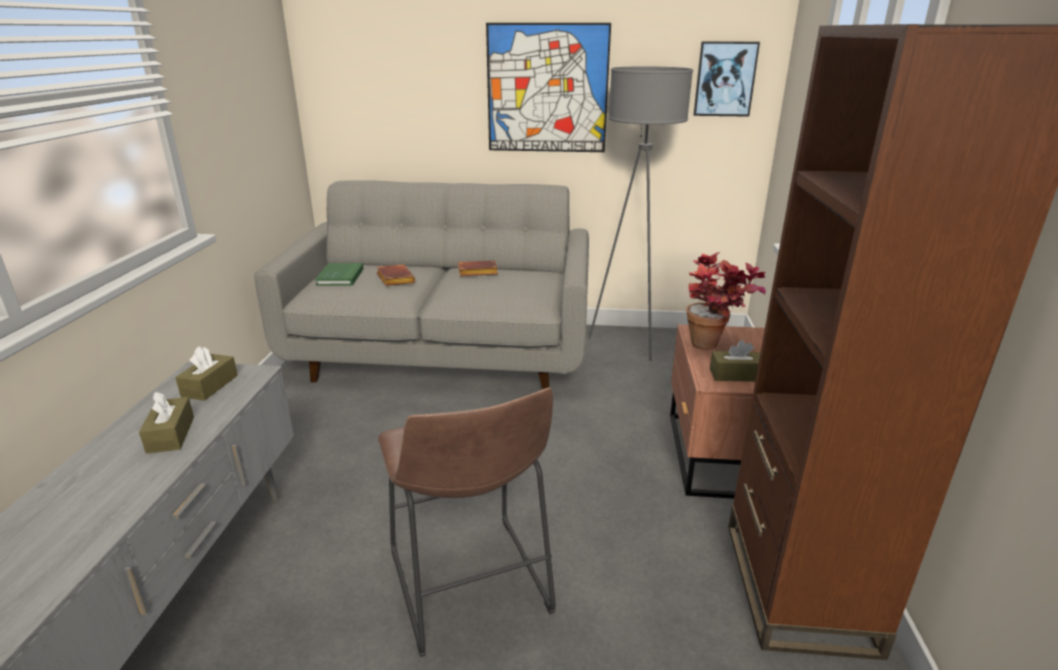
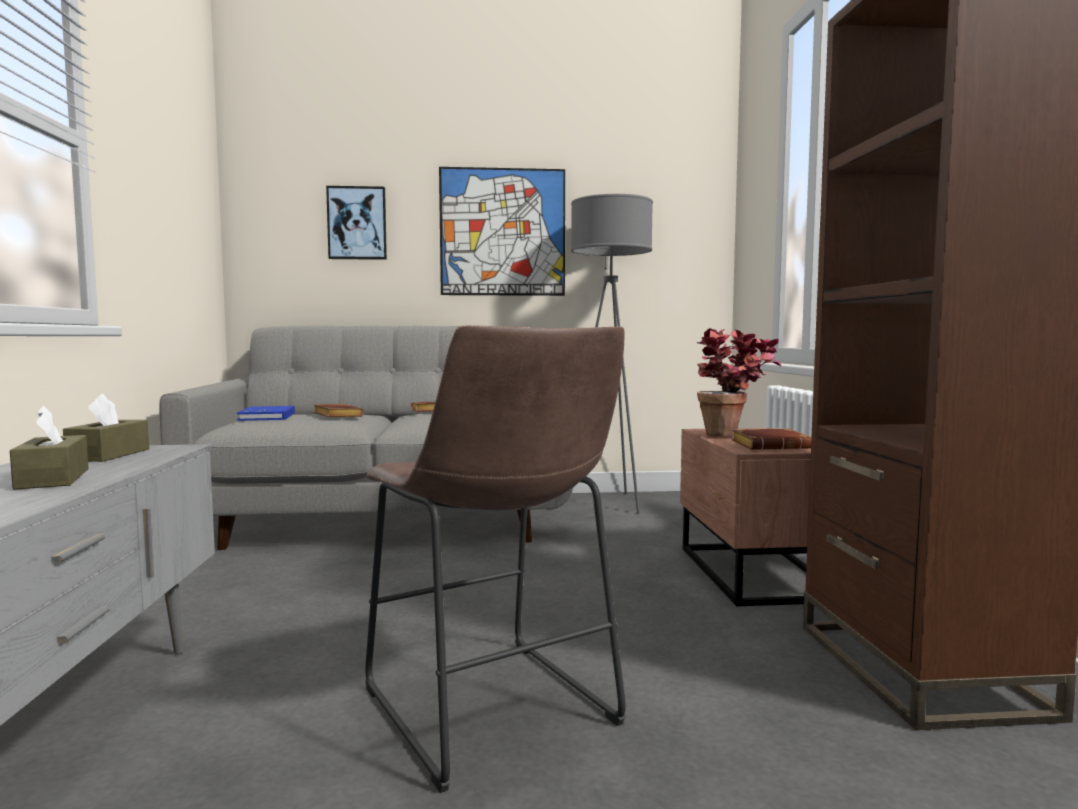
camera: 10 degrees left, 20 degrees down
(340, 276) = (267, 416): green book -> blue book
(725, 79) = (678, 223): picture -> picture (357, 223)
(735, 375) = (771, 446): brown tissue box -> brown book

